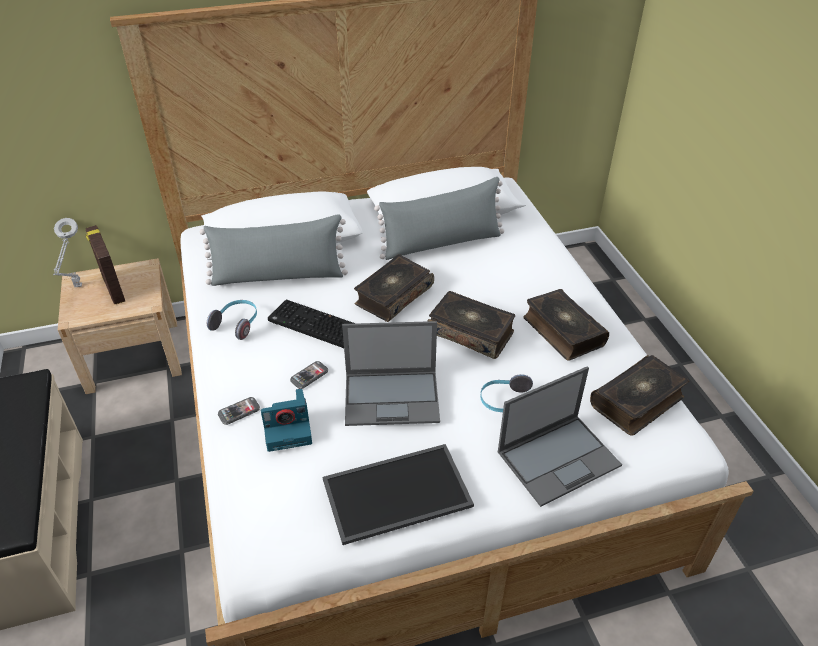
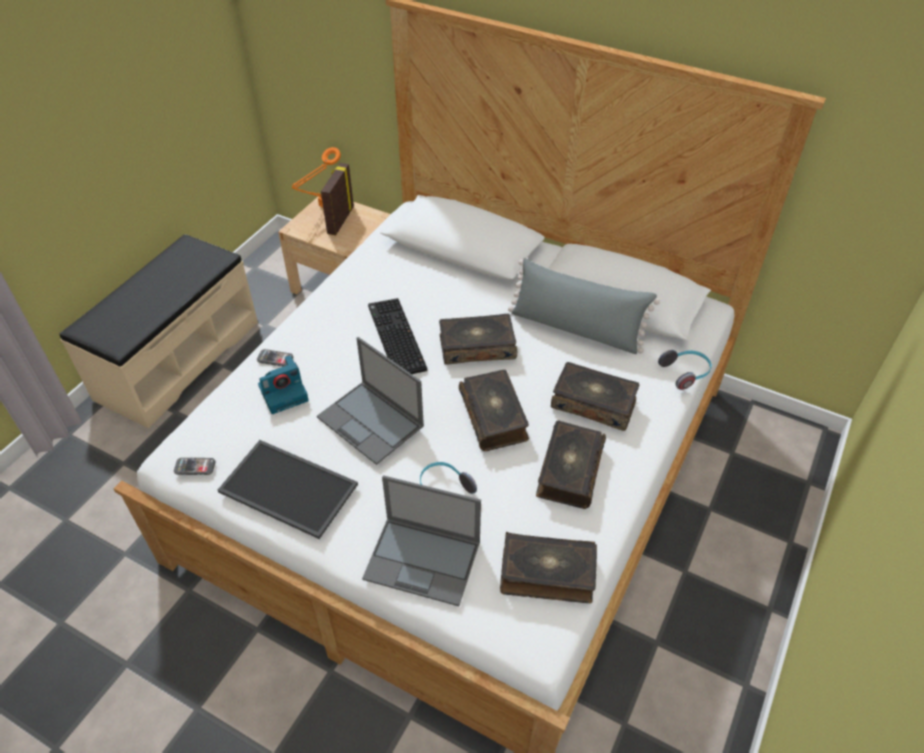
camera: 45 degrees right, 5 degrees up
(78, 287) = (321, 207): grey table lamp -> orange table lamp
(237, 324) = (349, 296): headphones -> headphones (685, 373)
(278, 276) = (419, 277): grey pillow -> none
(289, 428) = (284, 392): camera -> camera turned 60 degrees counterclockwise
(309, 376) = (344, 366): phone -> phone (195, 467)
(518, 280) = (593, 403): none -> book

